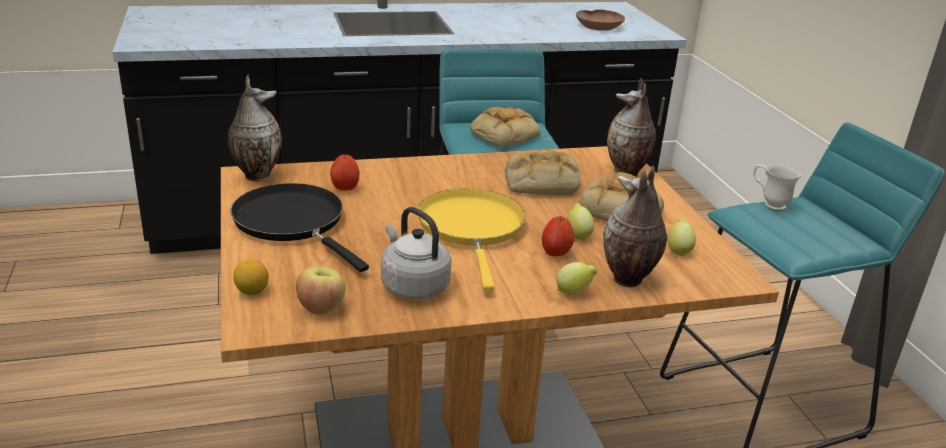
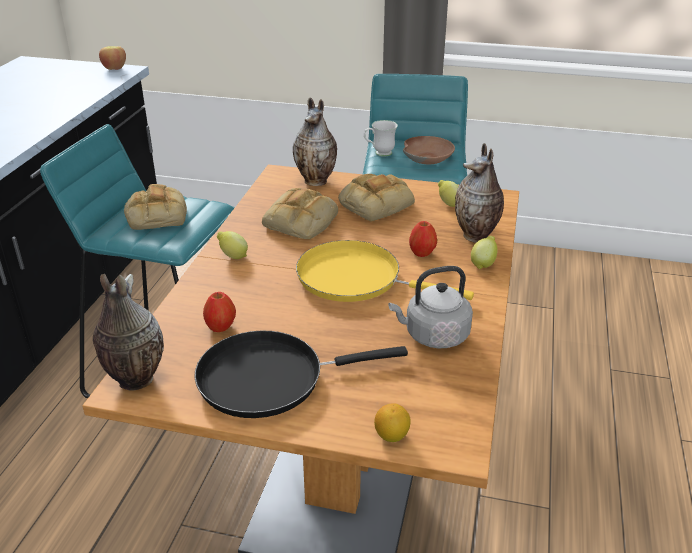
camera: 60 degrees left, 5 degrees up
(321, 308) = (444, 397): apple -> apple (114, 68)
(577, 235) = (401, 235): lemon -> lemon (233, 256)
(600, 27) = (69, 85): brown bowl -> brown bowl (427, 157)

